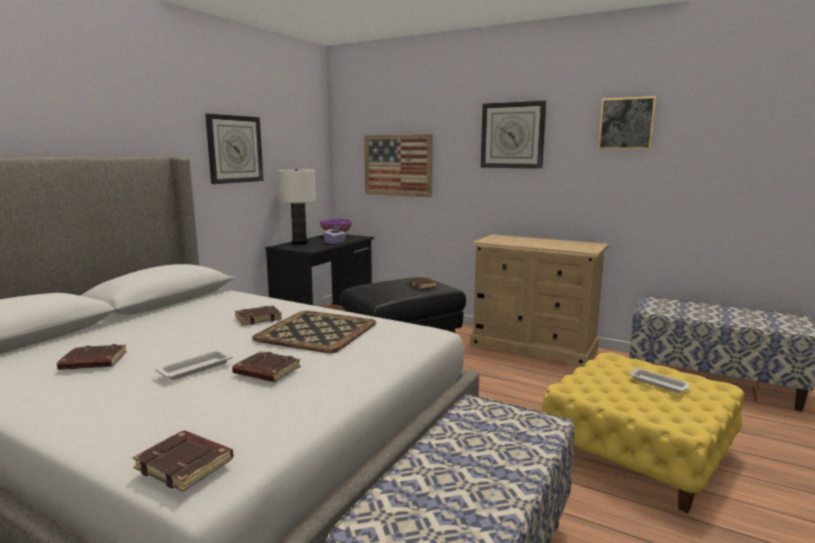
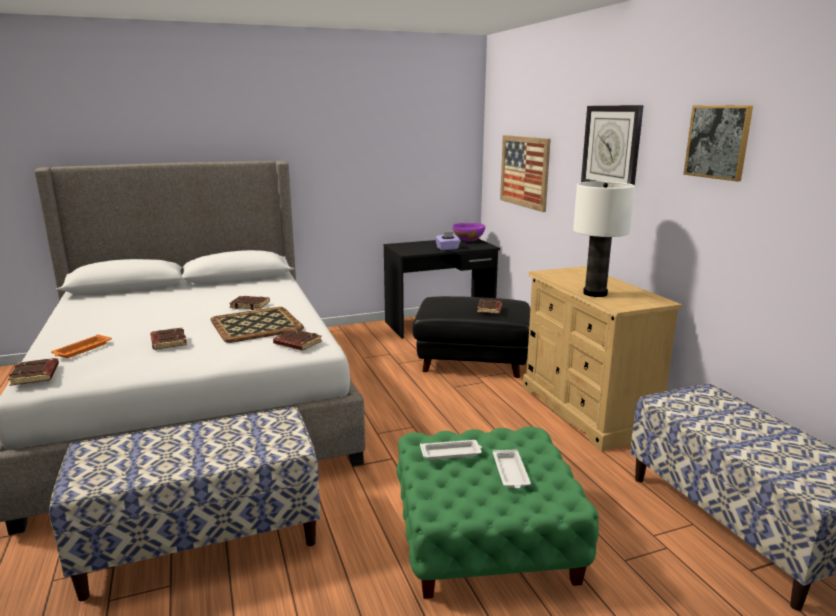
camera: 40 degrees right, 5 degrees up
(92, 362) = (122, 310): brown book -> brown book (297, 343)
(173, 414) = (81, 350): none -> orange tray
(197, 368) = (145, 328): white tray -> white tray (451, 453)
(234, 149) = (355, 151): wall clock -> none
(300, 243) = (418, 244): white table lamp -> white table lamp (595, 293)
(637, 452) = (485, 537): yellow ottoman -> green ottoman

